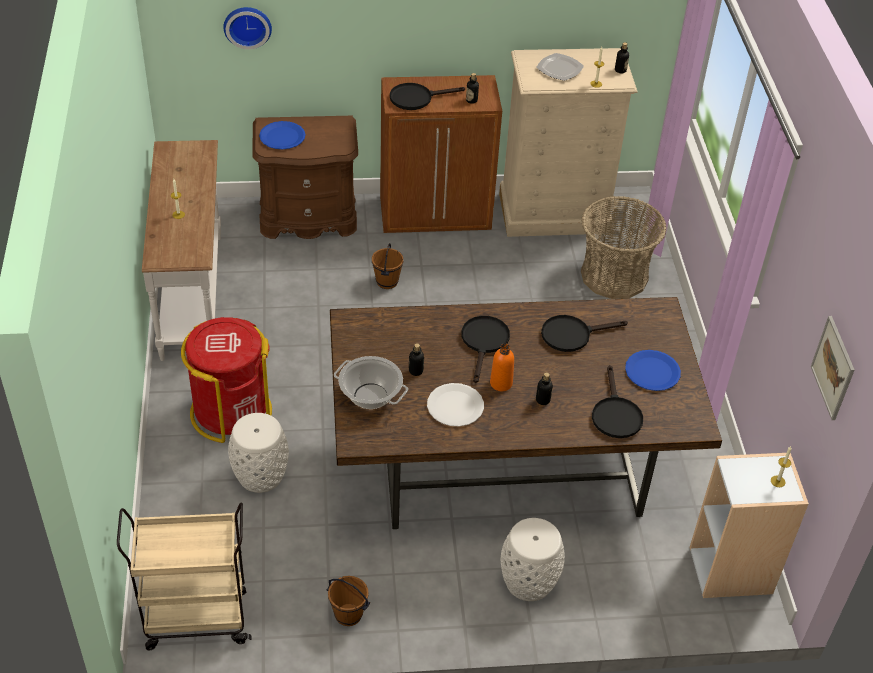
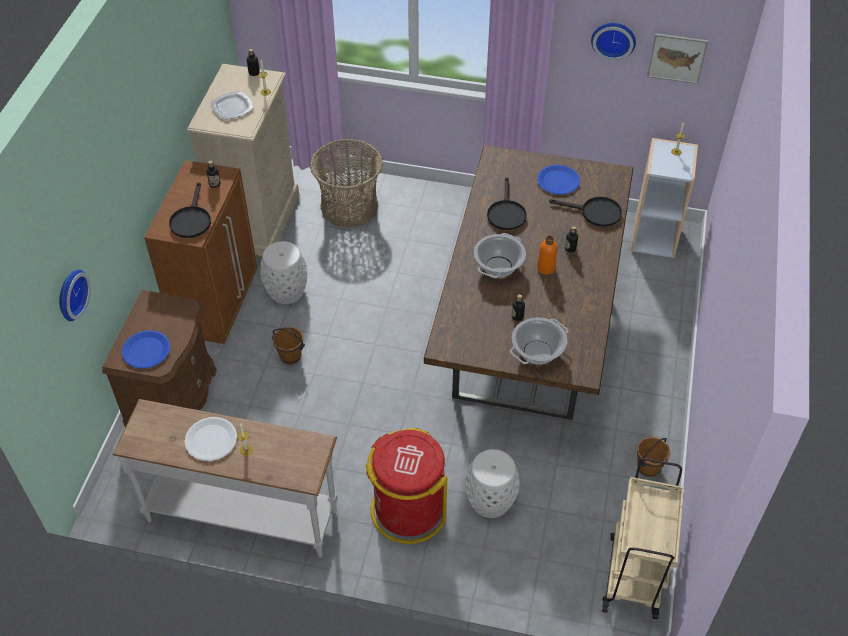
camera: 70 degrees left, 5 degrees up
(455, 406) = (563, 301): white plate -> white plate (211, 440)
(484, 343) = (498, 266): black frying pan -> cooking pot
(528, 582) = (640, 348): white stool -> white stool (286, 291)
(811, 290) = (613, 39): none -> wall clock

